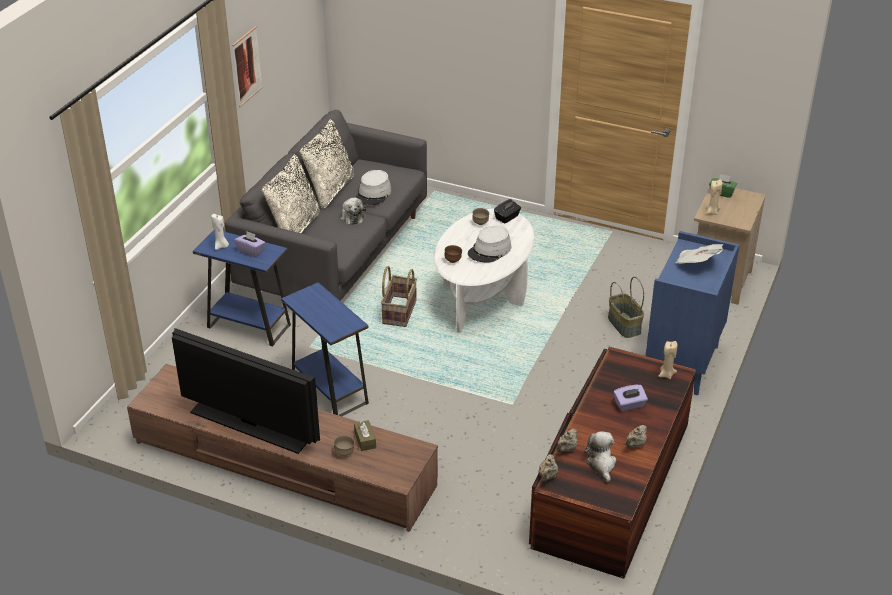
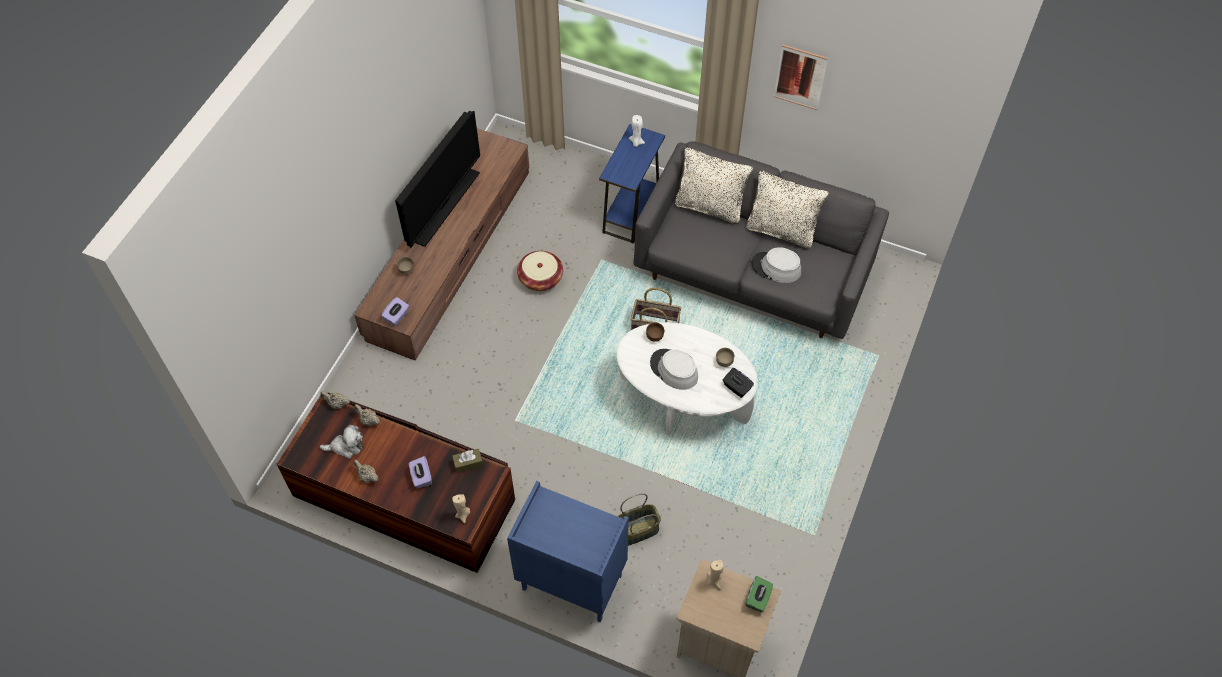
camera: 90 degrees right, 20 degrees up
(251, 251) = (629, 164): purple tissue box -> purple tissue box (397, 316)
(329, 390) = (540, 278): blue side table -> basket
(352, 217) = (733, 252): plush toy -> none
(365, 440) = (421, 284): brown tissue box -> brown tissue box (468, 463)
(697, 263) = (575, 532): newspaper -> none

